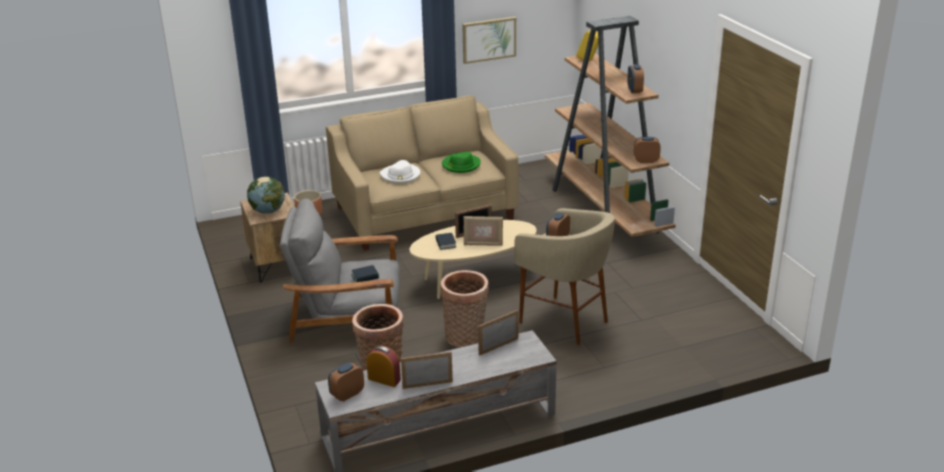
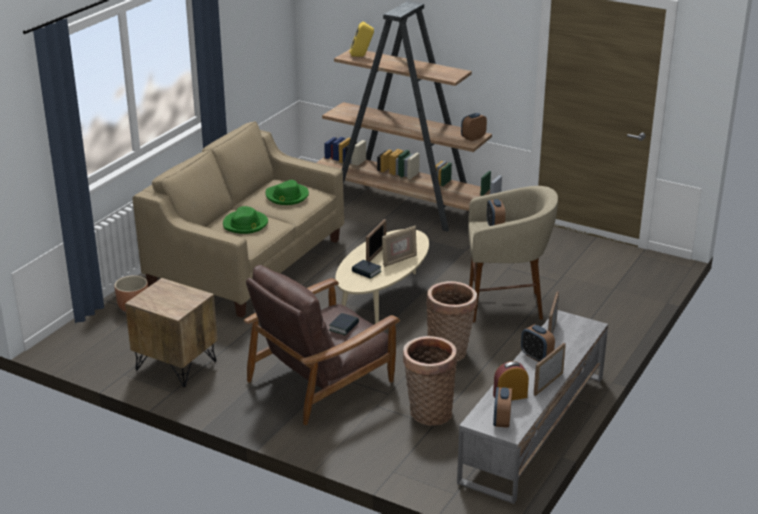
camera: 40 degrees left, 0 degrees up
(268, 211) = (174, 301): globe -> none
(347, 317) = (322, 380): grey armchair -> brown armchair
(400, 175) = (245, 224): white hat -> green hat
(489, 39) = (238, 58): picture -> none
(634, 90) = (447, 72): alarm clock -> alarm clock (536, 356)

